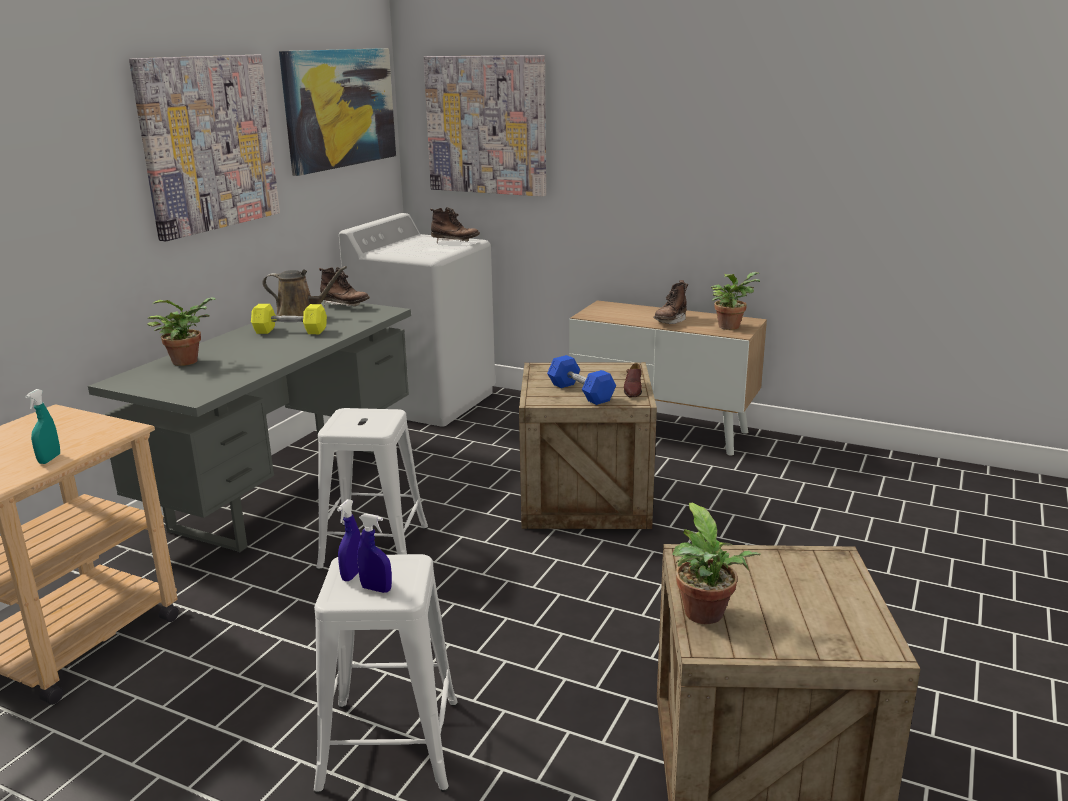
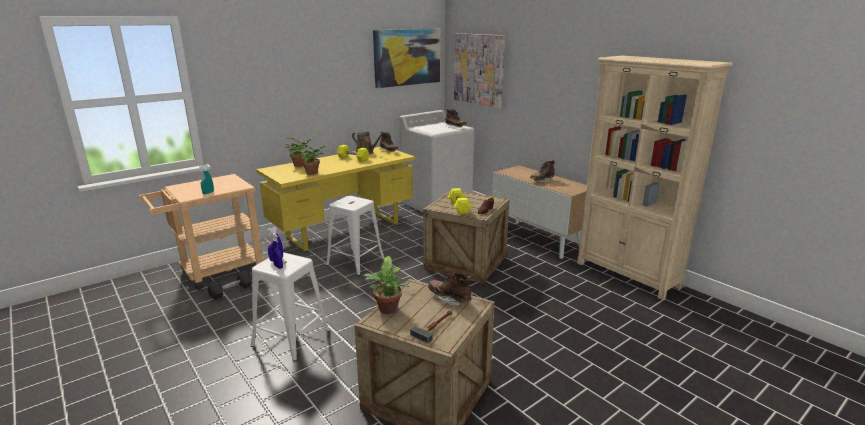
camera: 25 degrees right, 0 degrees up
(145, 684) = (231, 291): none -> grey dumbbell
(208, 143) = (329, 71): picture -> none
(286, 488) = (343, 230): grey desk -> yellow desk
(580, 392) = (459, 207): blue dumbbell -> yellow dumbbell
(730, 326) = (570, 188): potted plant -> potted plant (313, 173)
(780, 563) = (449, 299): none -> brown boot
(824, 620) = (435, 326): none -> hammer
(851, 459) = (627, 275): none -> beige bookcase

